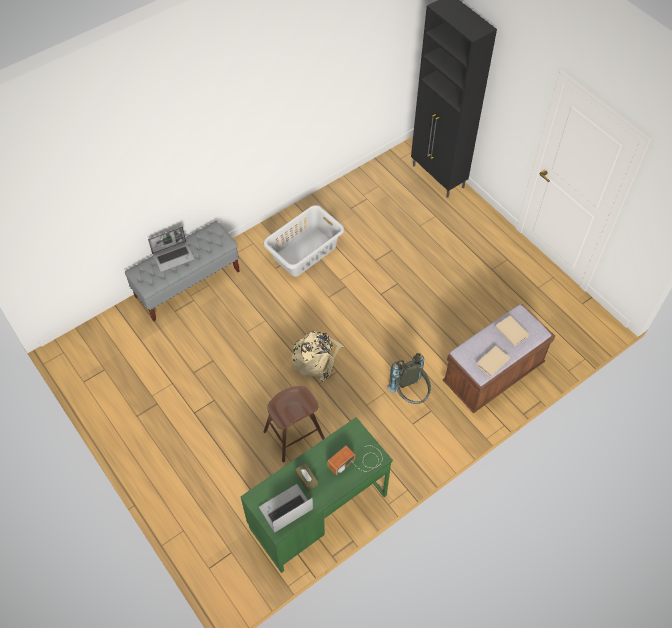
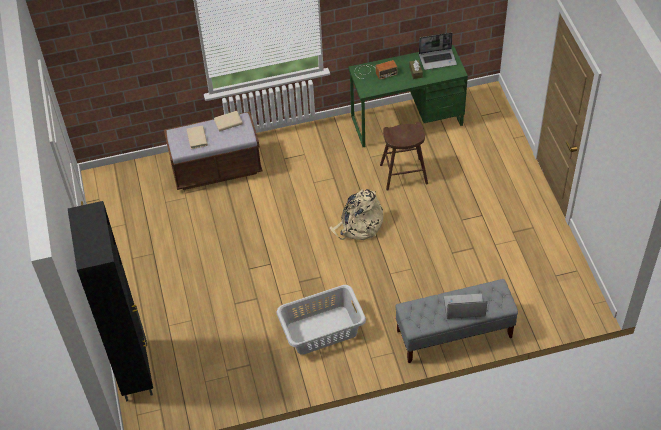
camera: 155 degrees left, 5 degrees down
(410, 394) = (293, 175): grey backpack -> none

